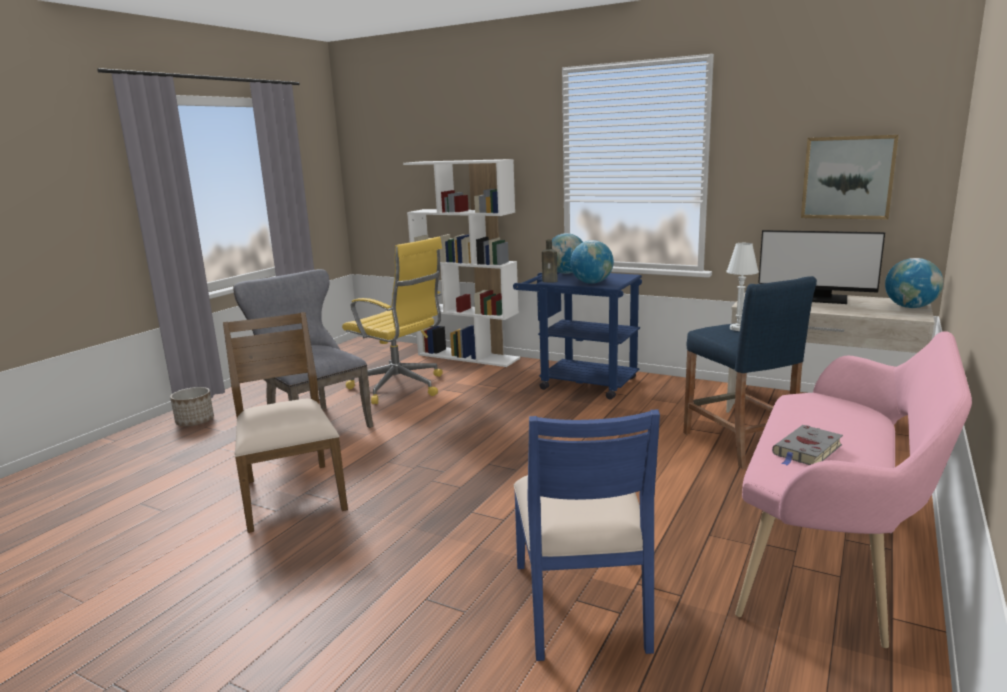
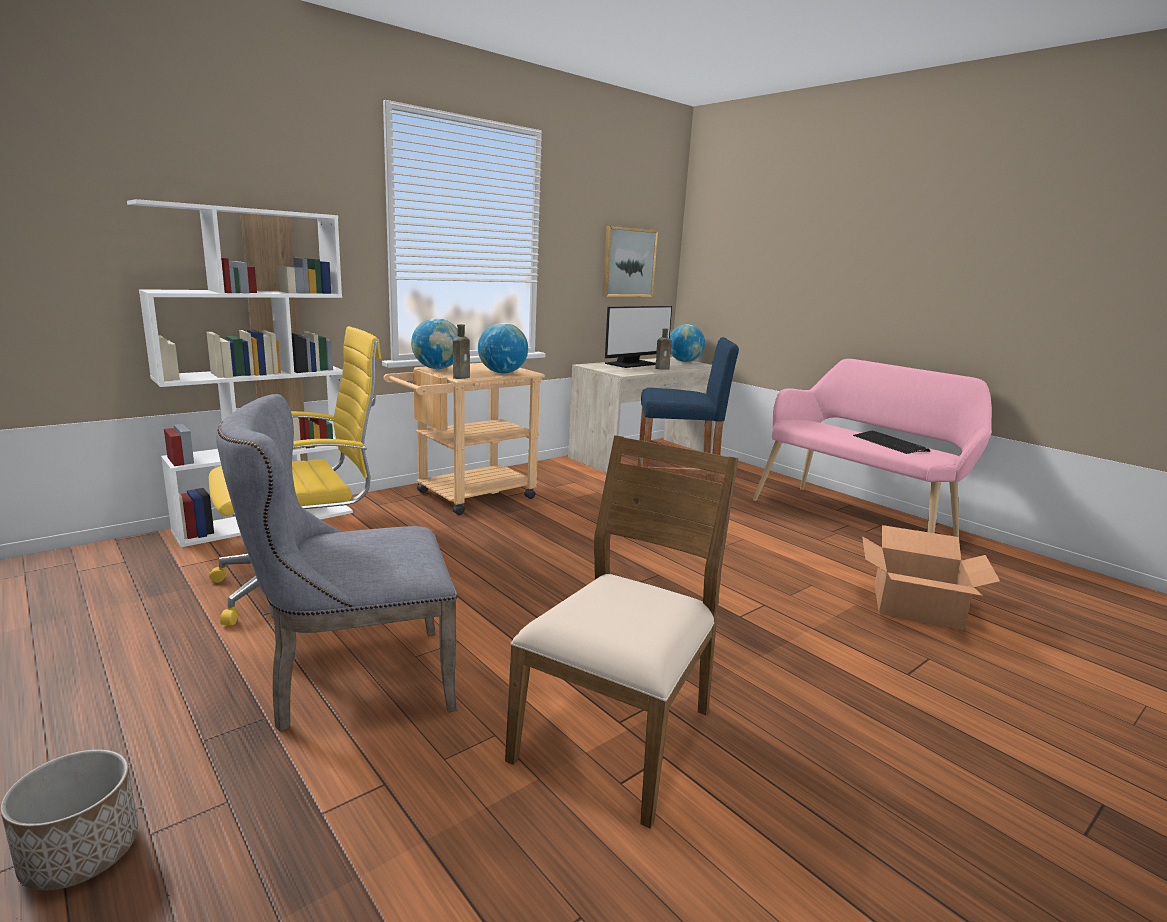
camera: 70 degrees left, 0 degrees up
(292, 494) = (618, 735): brown chair -> brown chair turned 120 degrees clockwise
(579, 382) = (467, 497): blue cart -> beige cart
(582, 605) = (917, 607): blue chair -> cardboard box
(738, 328) = (669, 390): white table lamp -> none
(807, 451) = (889, 444): grey book -> keyboard
(825, 308) = (663, 368): none -> brown bottle

